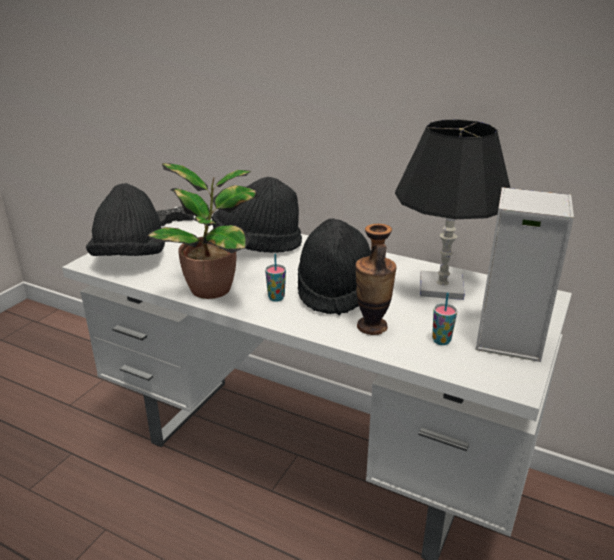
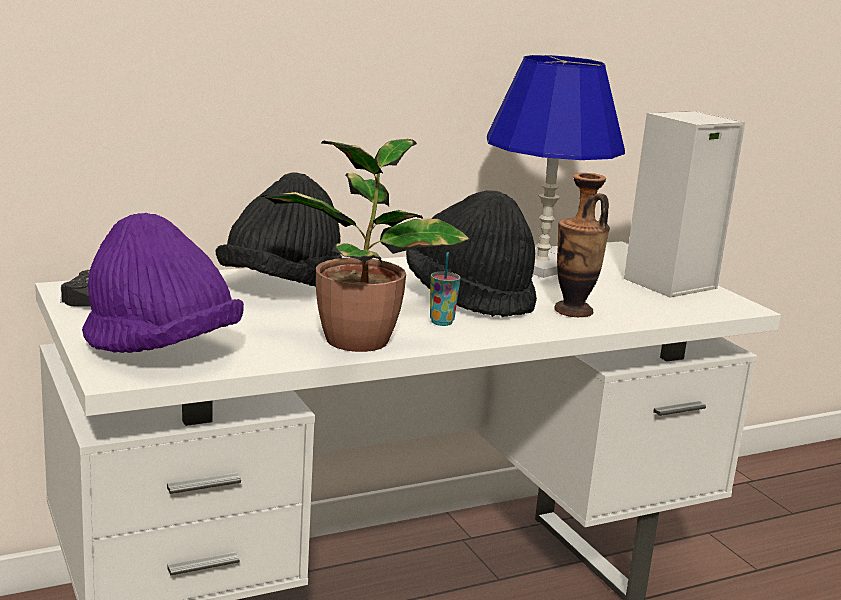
camera: 55 degrees left, 10 degrees down
(130, 258) = (160, 350): black hat -> purple hat
(441, 288) = (540, 266): black table lamp -> blue table lamp
(441, 341) = (638, 300): cup -> none

